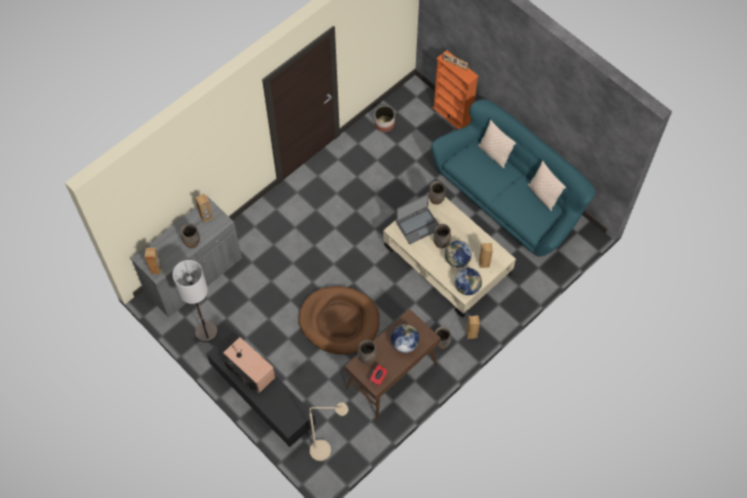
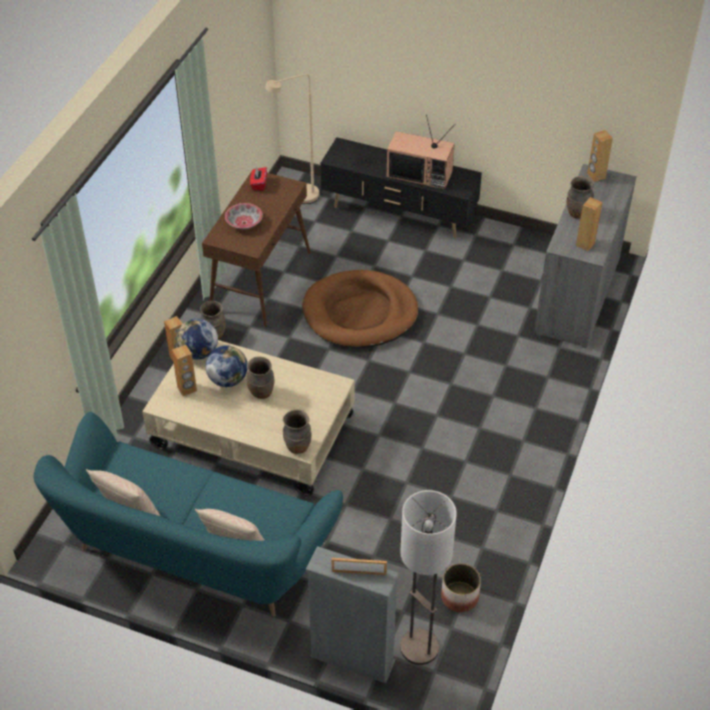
camera: 155 degrees right, 15 degrees down
(206, 331) = (515, 249): floor lamp -> floor lamp (420, 647)
(367, 358) = (283, 196): brown vase -> none
(404, 344) = (244, 223): globe -> bowl
(418, 225) = (307, 402): laptop -> none
(452, 116) = (352, 659): orange bookcase -> grey bookcase

